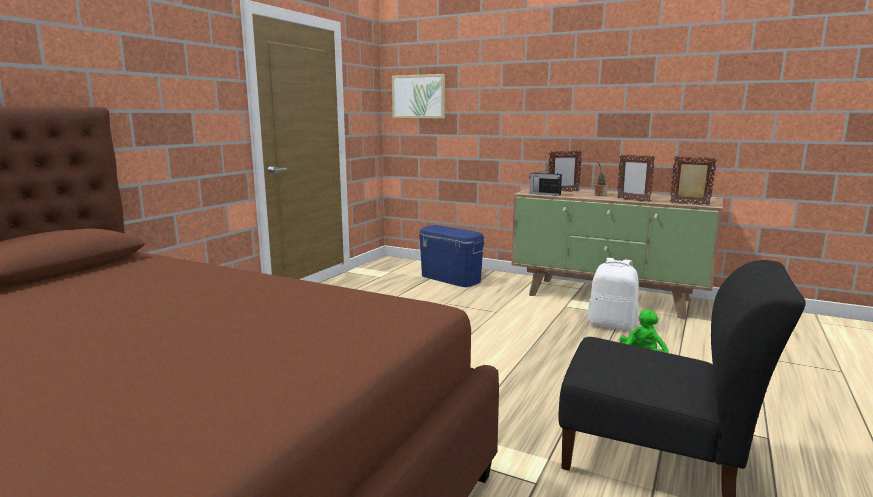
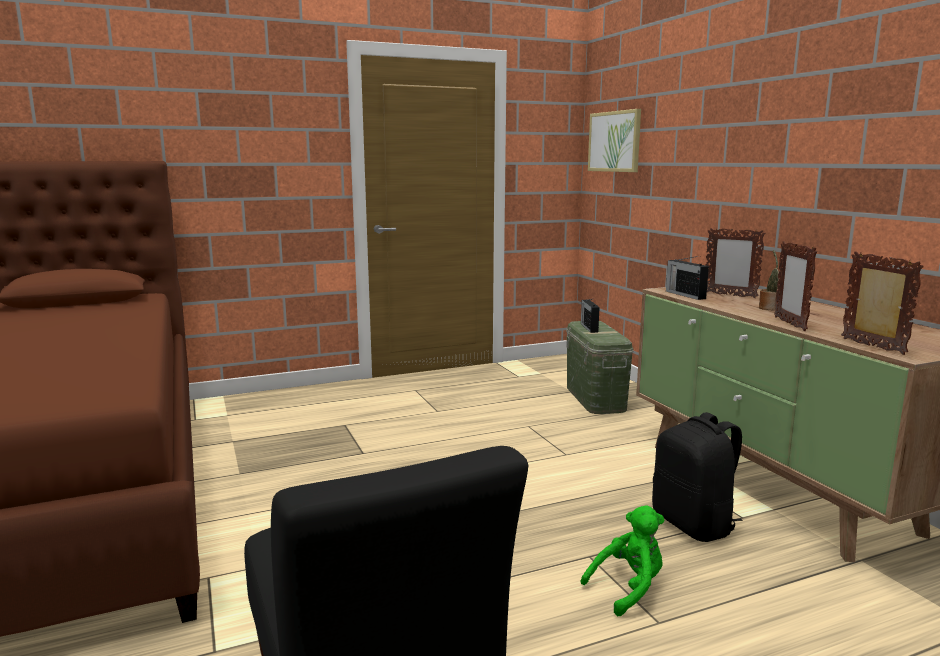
camera: 40 degrees right, 0 degrees up
(441, 229) = (589, 327): none -> radio
(450, 278) = (595, 398): blue storage box -> green storage box
(612, 324) = (694, 524): white backpack -> black backpack

